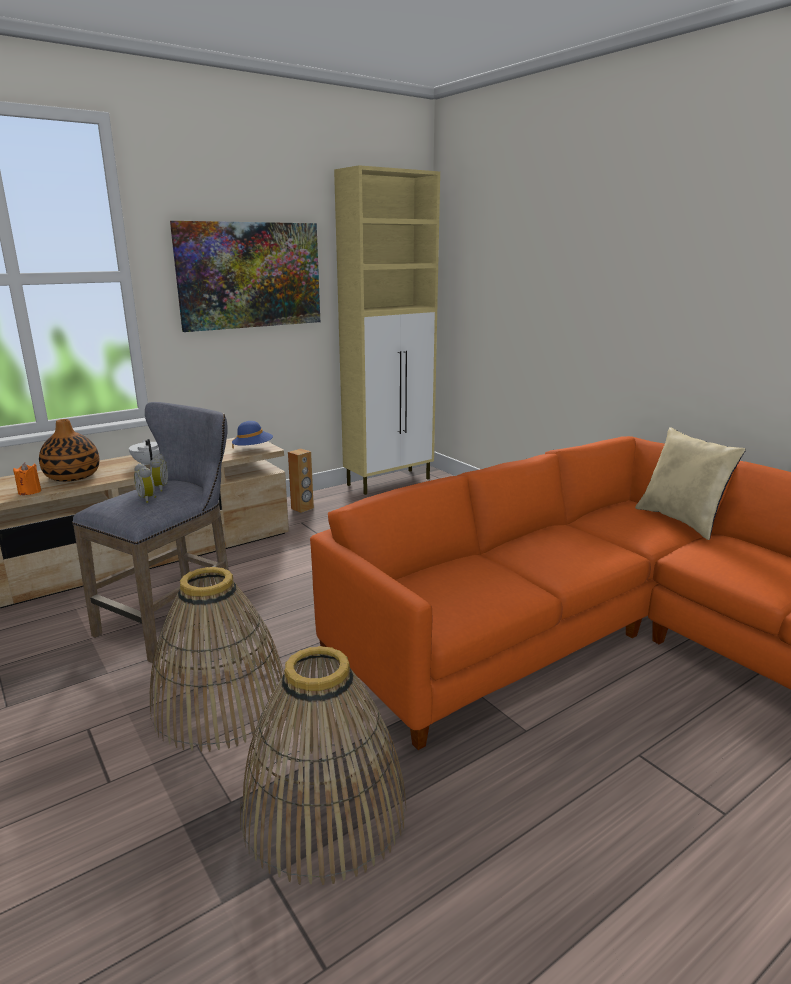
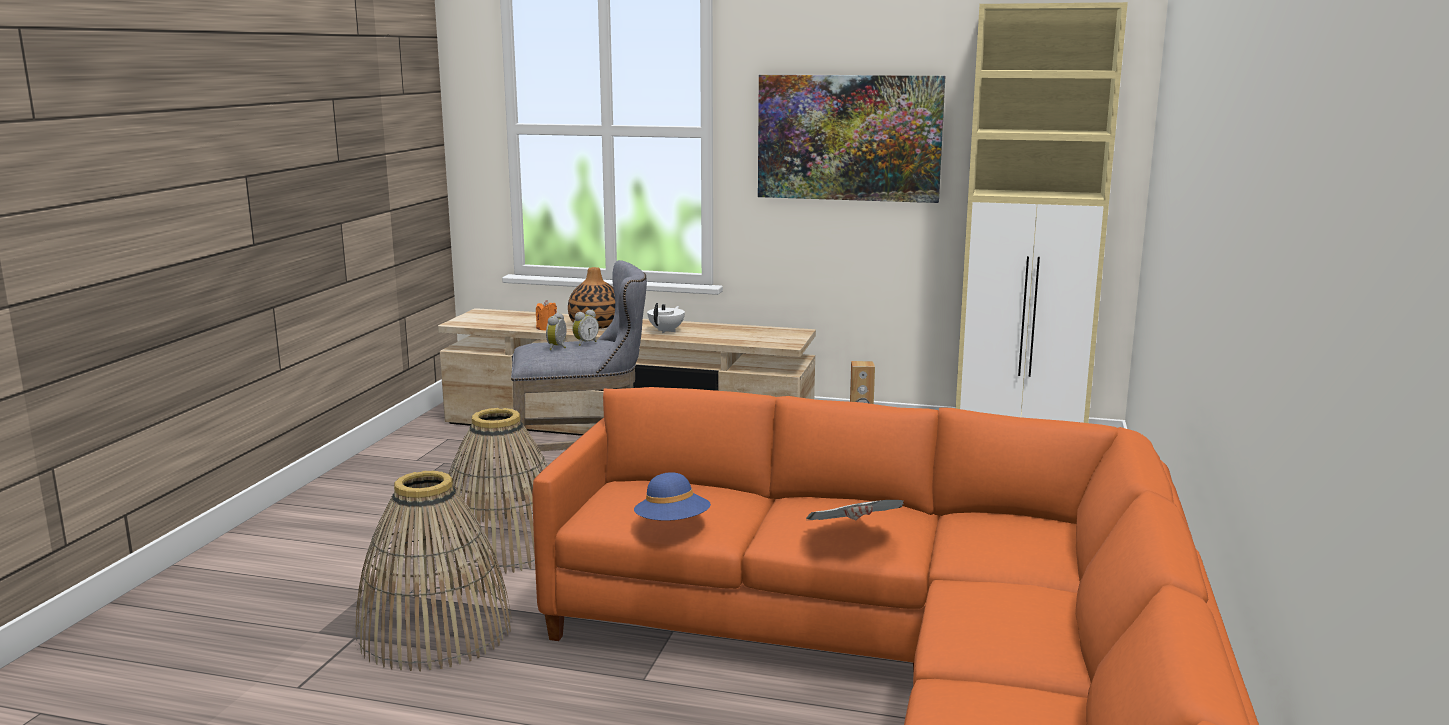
camera: 50 degrees right, 5 degrees down
(253, 449) = (775, 341): blue hat -> blue hat (672, 524)
(597, 552) = (853, 536): none -> newspaper
(681, 521) = (1060, 561): beige pillow -> none

